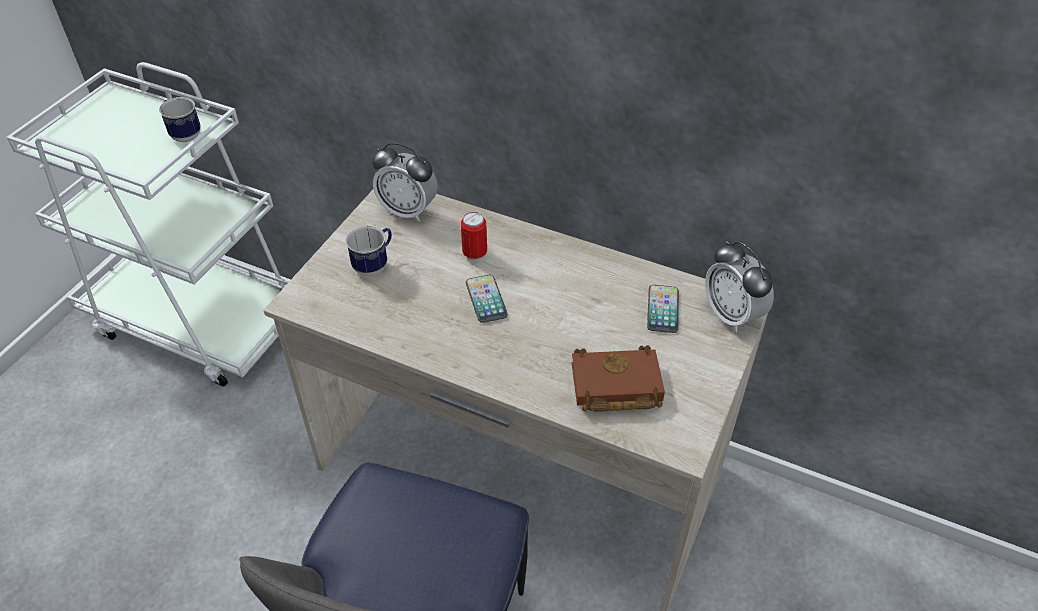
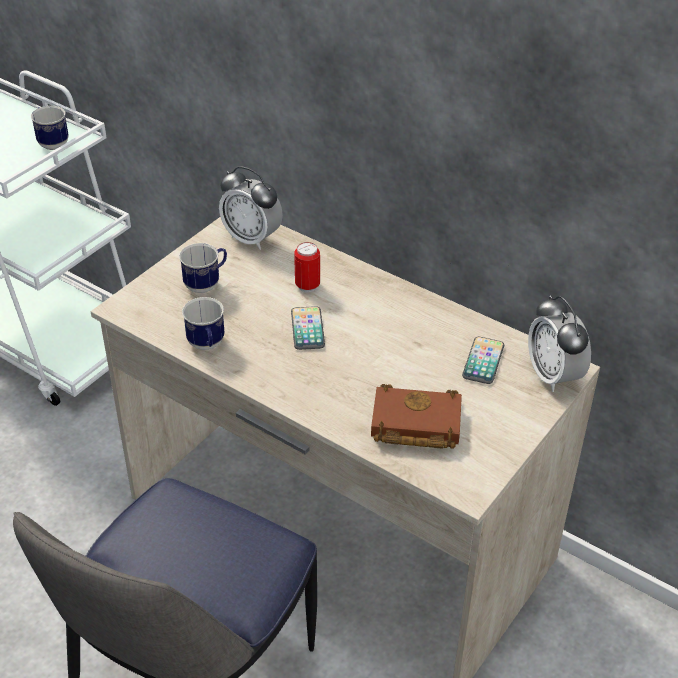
camera: 10 degrees right, 5 degrees down
(391, 331) = (207, 346): none -> mug

